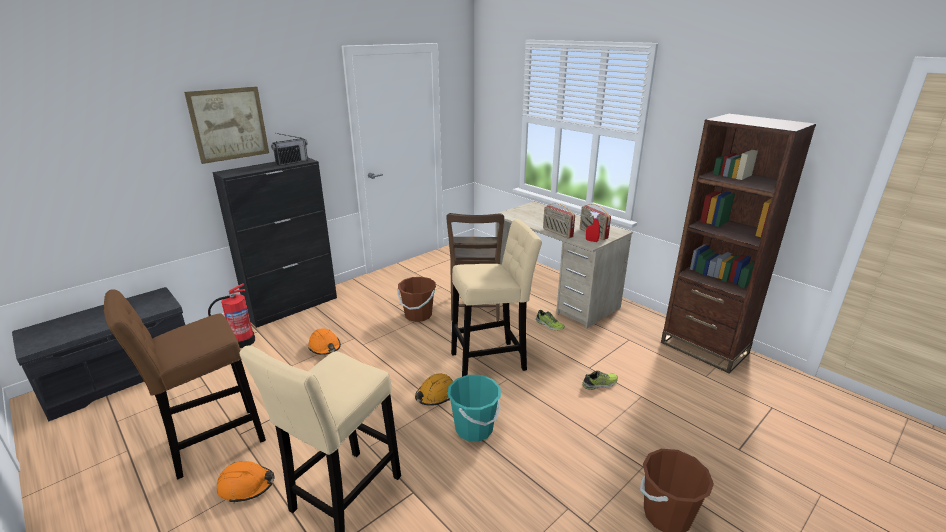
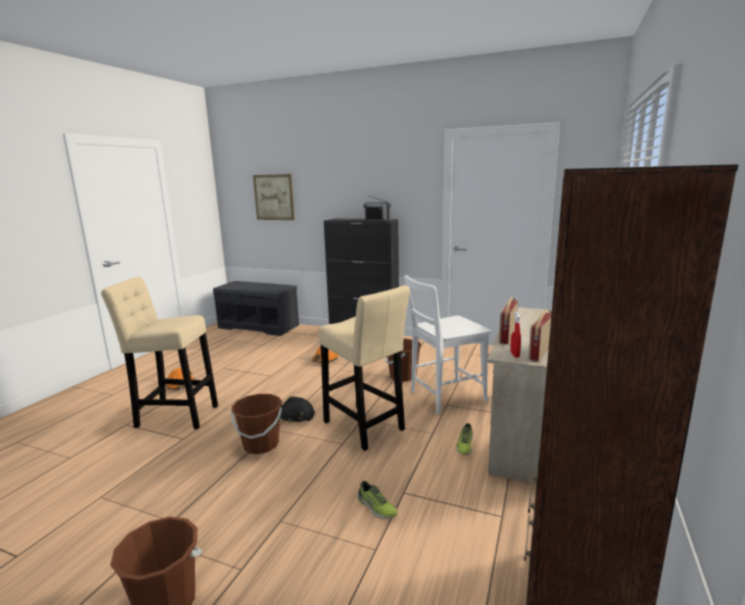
camera: 65 degrees right, 10 degrees down
(210, 443) = (213, 364): brown stool -> none
(229, 124) = (349, 187): picture -> picture (274, 197)
(242, 342) = (311, 337): fire extinguisher -> none
(435, 395) = (295, 415): orange hard hat -> black hard hat
(474, 429) = (261, 445): turquoise bucket -> brown bucket
(475, 309) = (444, 397): brown chair -> white chair

